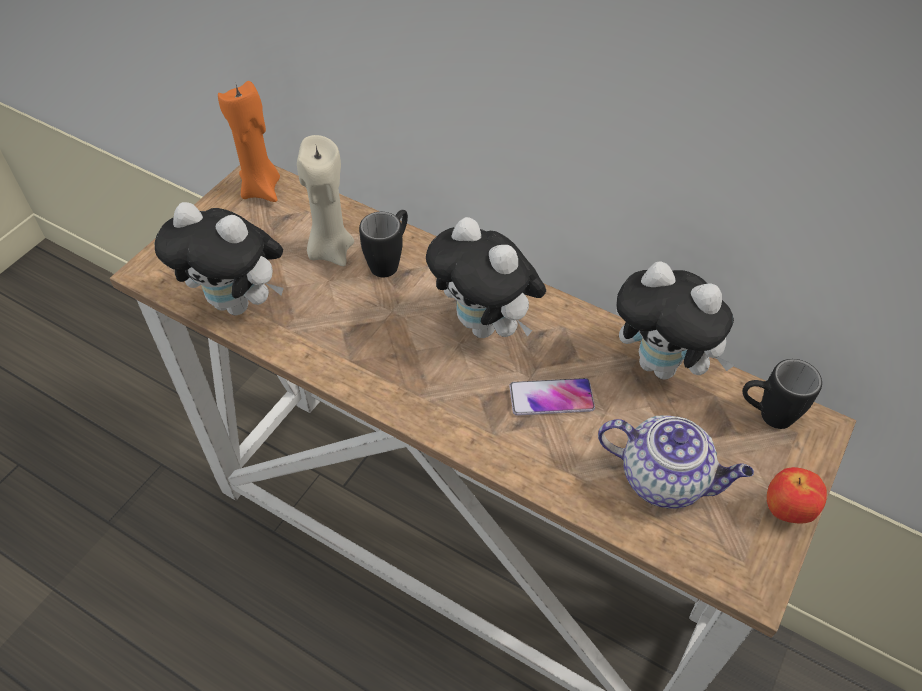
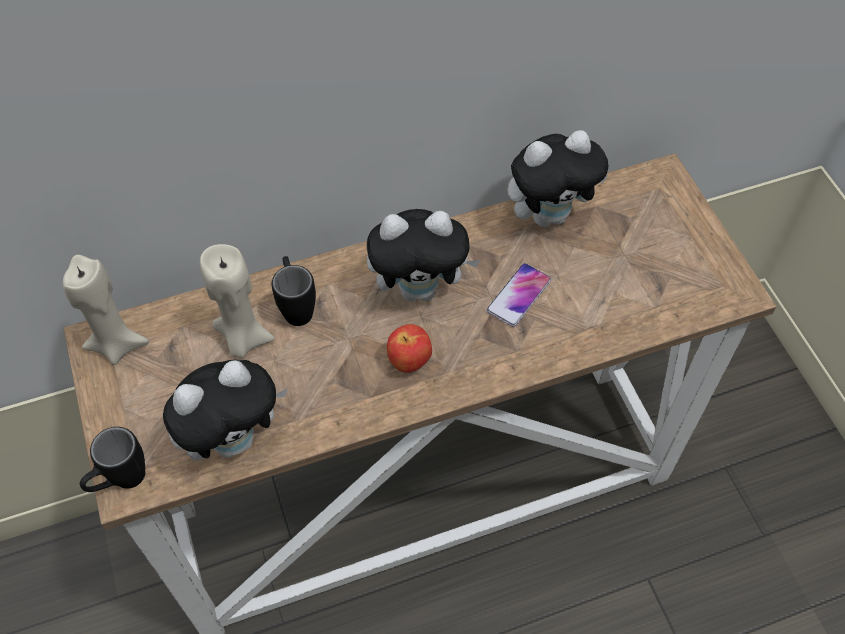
camera: 50 degrees left, 5 degrees up
(261, 189) = (117, 344): orange candle -> beige candle
(665, 478) = (634, 281): teapot -> none
(765, 415) = (634, 193): black mug -> black mug (121, 482)
(786, 511) = (707, 238): apple -> apple (409, 362)

